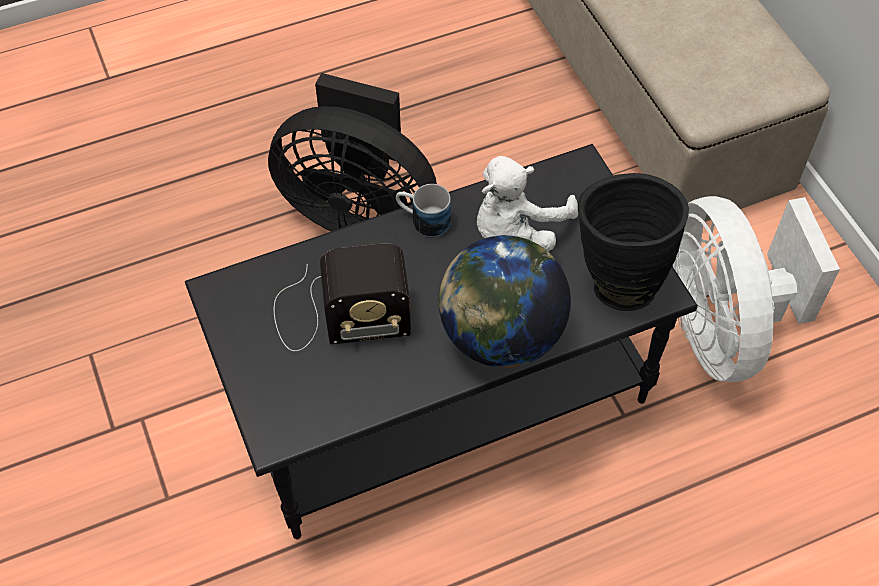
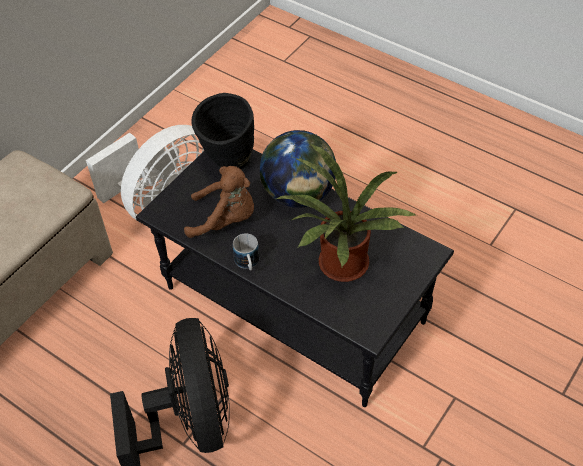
camera: 120 degrees left, 5 degrees down
(337, 314) = (340, 268): radio -> potted plant
(516, 230) = (225, 219): white plush toy -> brown plush toy

